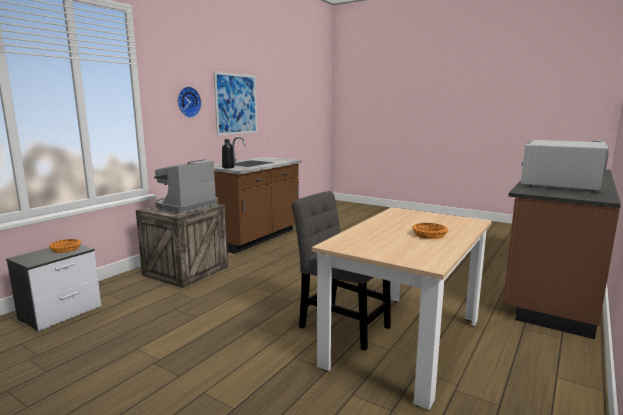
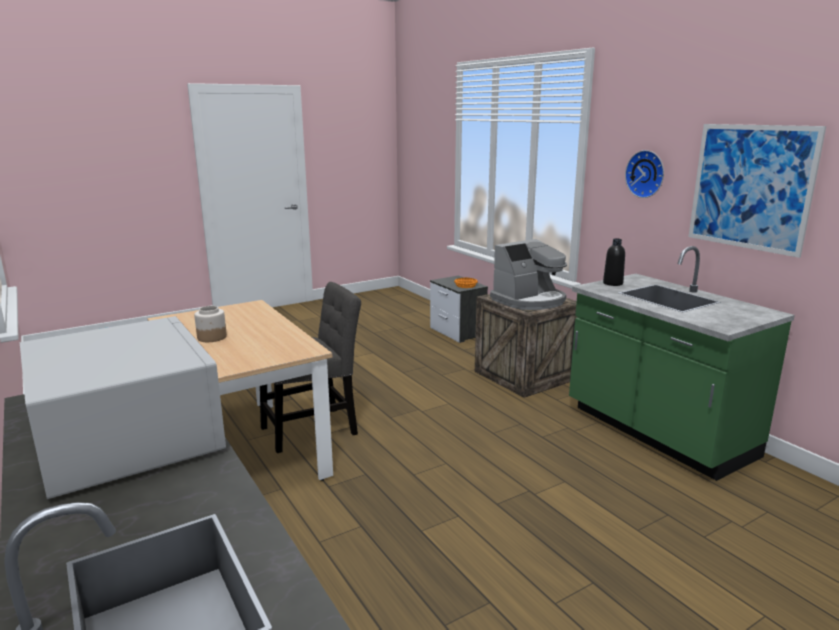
camera: 115 degrees right, 5 degrees up
(185, 206) = (529, 300): coffee machine -> coffee machine turned 90 degrees clockwise
(255, 238) = (657, 433): brown counter -> green counter
(429, 235) = (211, 337): orange bowl -> jar

